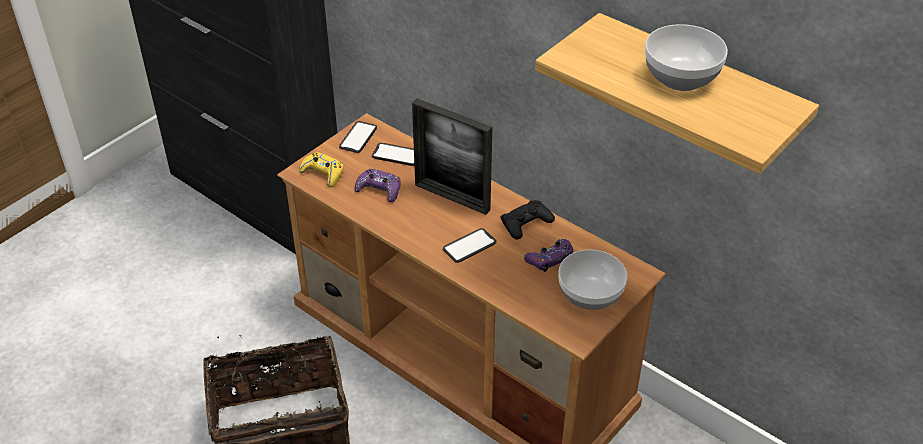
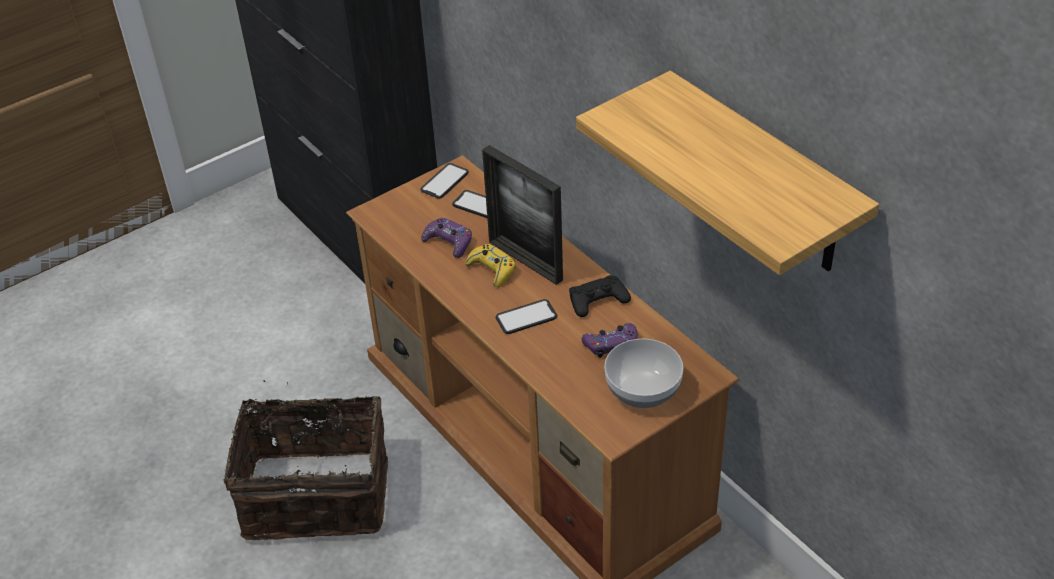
camera: 15 degrees right, 0 degrees up
(323, 173) = (394, 217): yellow game controller -> yellow game controller (492, 270)
(680, 78) = (729, 155): bowl -> none

